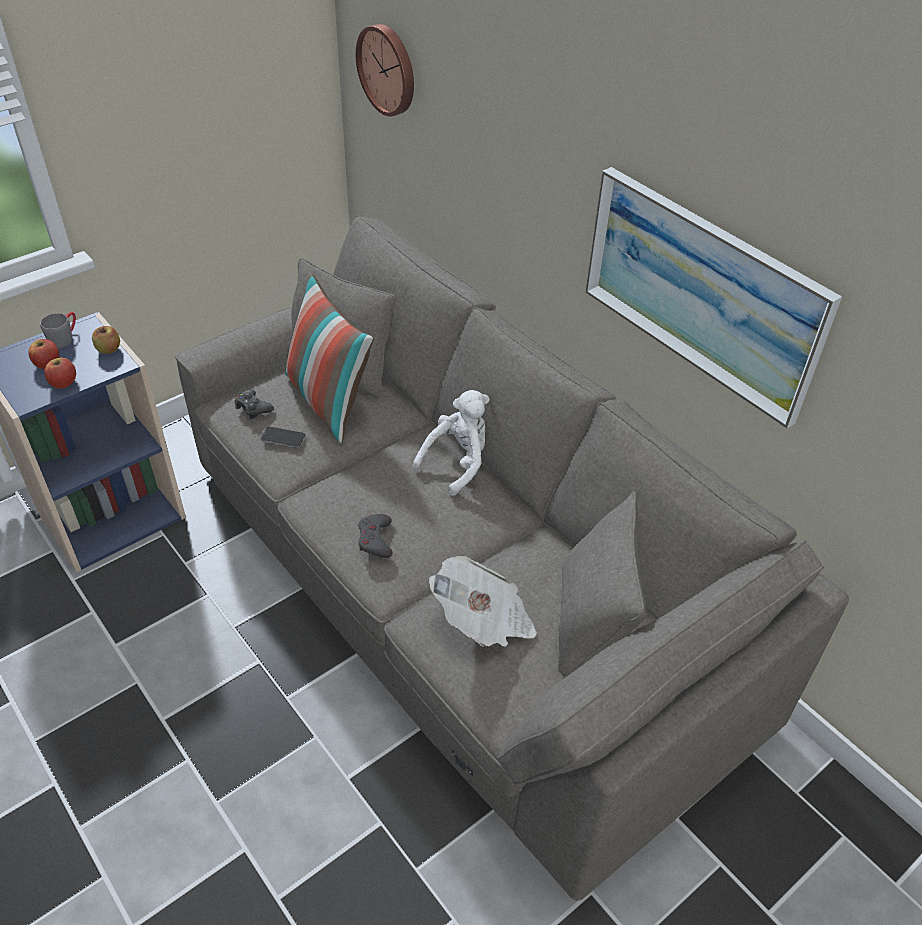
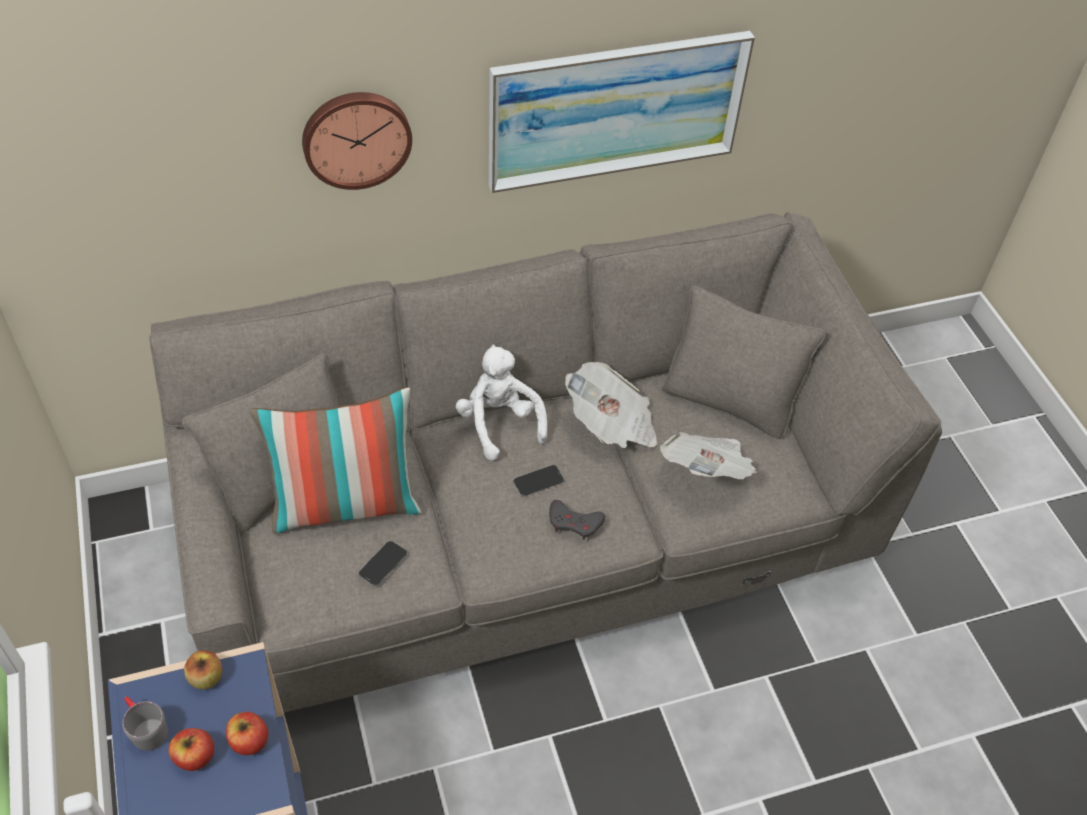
camera: 70 degrees left, 5 degrees up
(253, 408) = (314, 582): black game controller -> none
(388, 69) = (86, 157): wall clock -> wall clock (356, 138)
(407, 503) = (538, 481): none -> phone
(501, 536) = (611, 424): none -> newspaper

